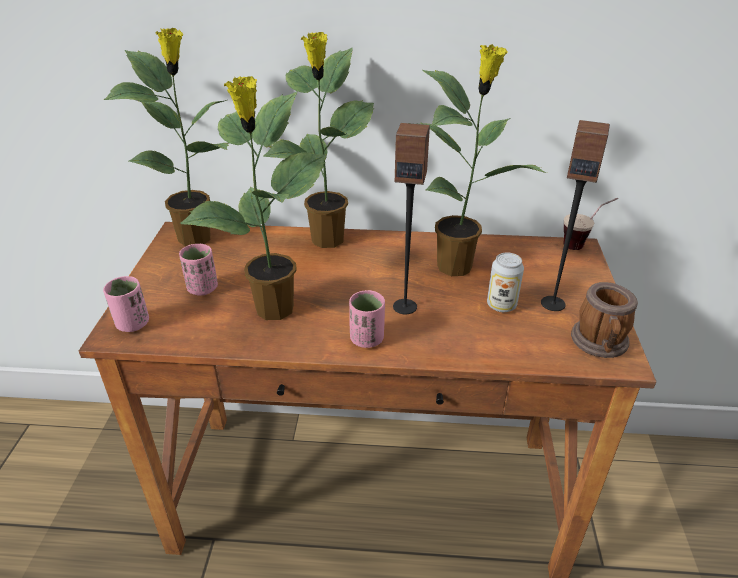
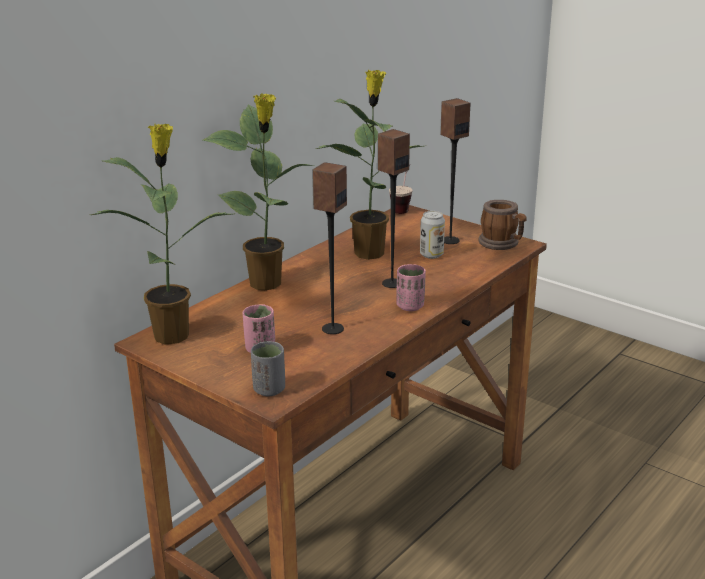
camera: 55 degrees left, 10 degrees down
(132, 324) = (269, 390): pink cup -> grey cup
(274, 310) = (332, 328): potted plant -> speaker

